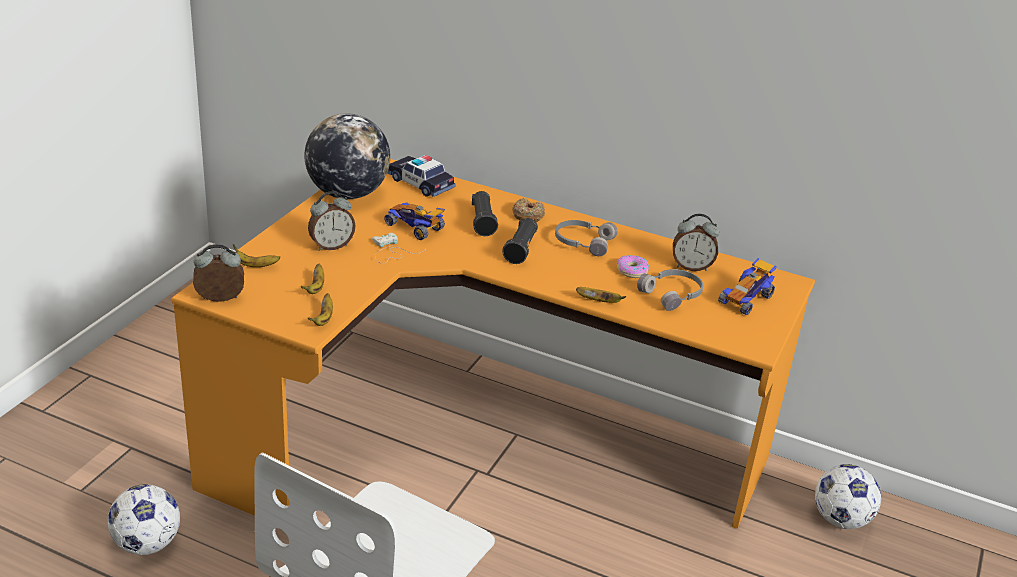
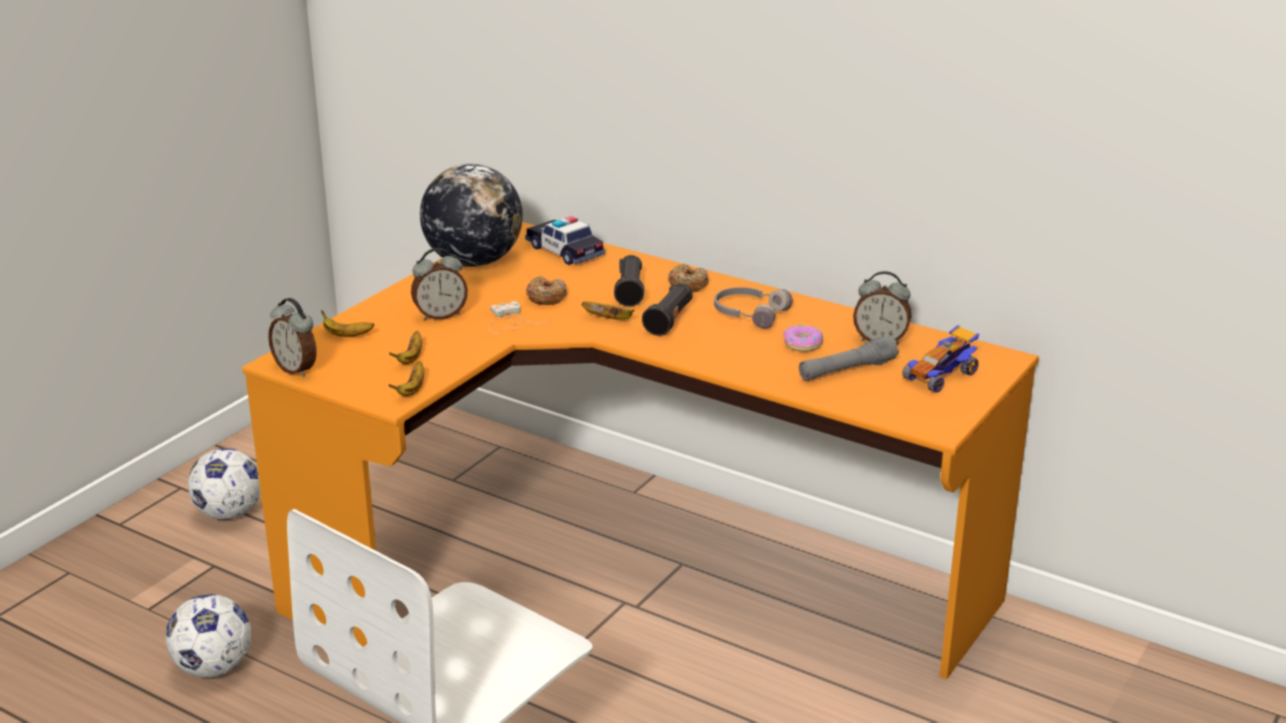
camera: 10 degrees right, 5 degrees down
(220, 300) = (297, 369): alarm clock -> alarm clock turned 135 degrees counterclockwise
(415, 228) = (546, 297): toy car -> donut
(599, 301) = (752, 376): banana -> banana (610, 319)
(673, 295) = (847, 370): grey headphones -> grey flashlight
(840, 519) = (1088, 673): football -> football (229, 513)

